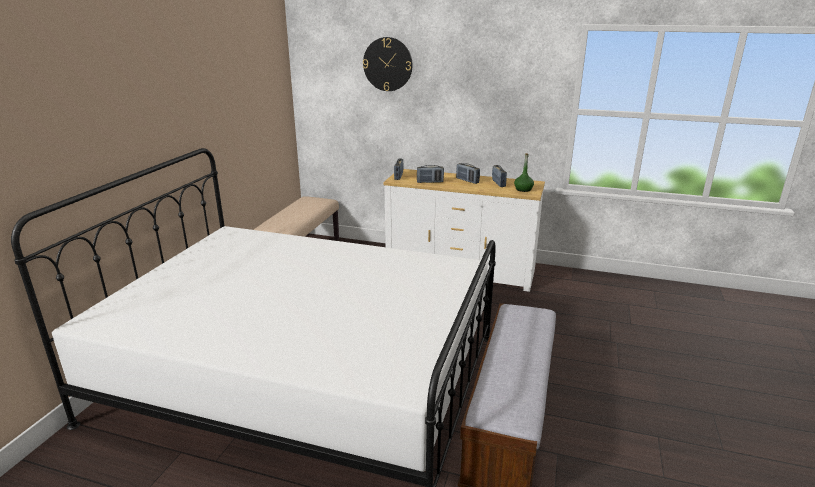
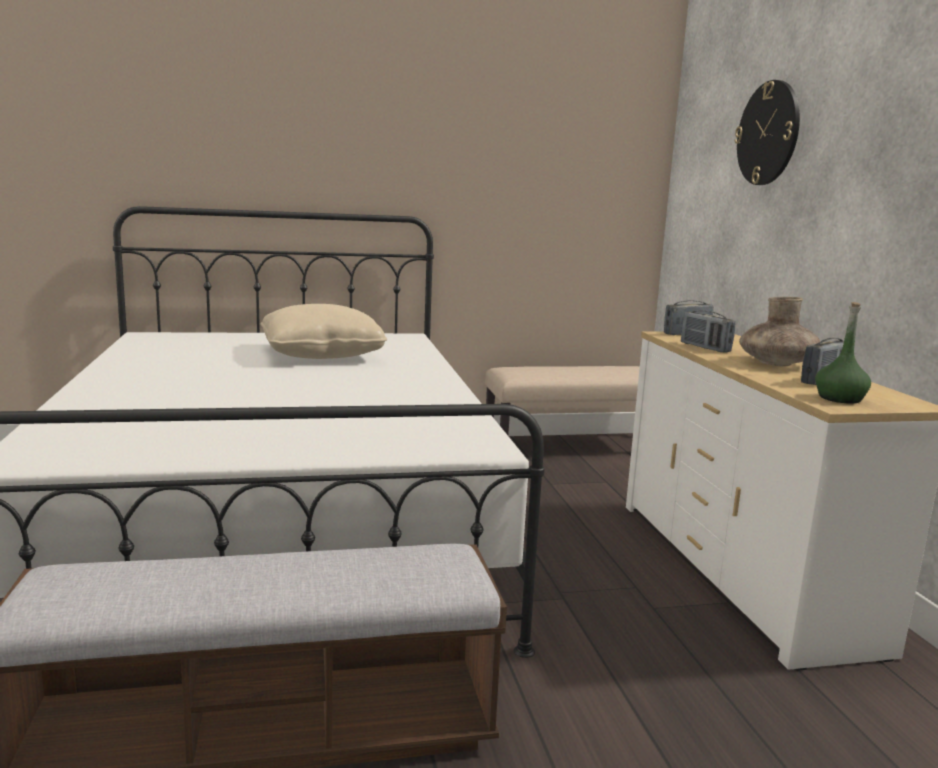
camera: 60 degrees right, 10 degrees down
(247, 266) = (321, 354): none -> beige pillow
(467, 181) = (776, 364): radio -> brown vase

